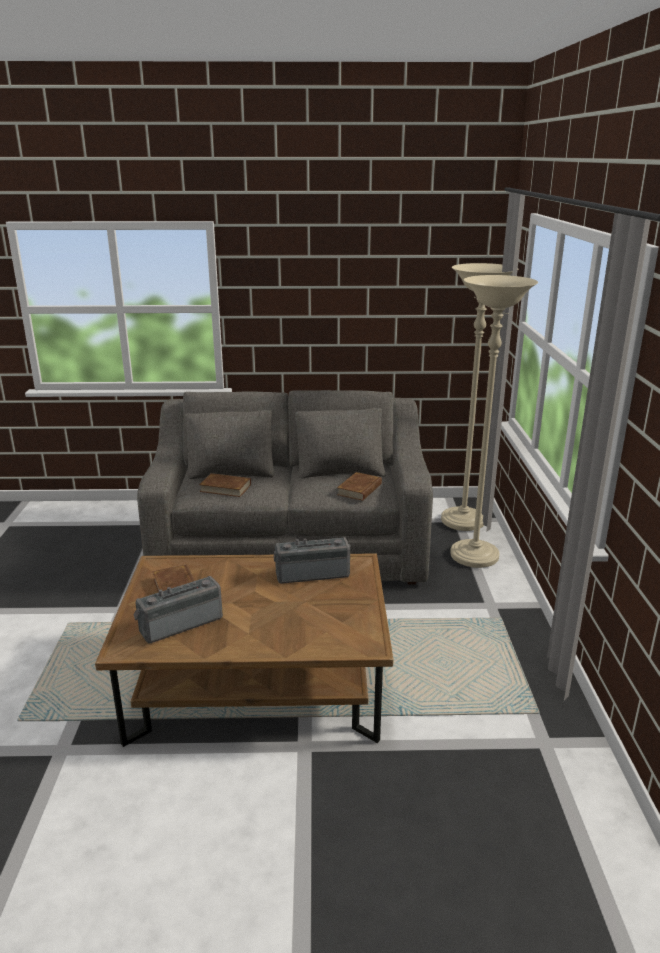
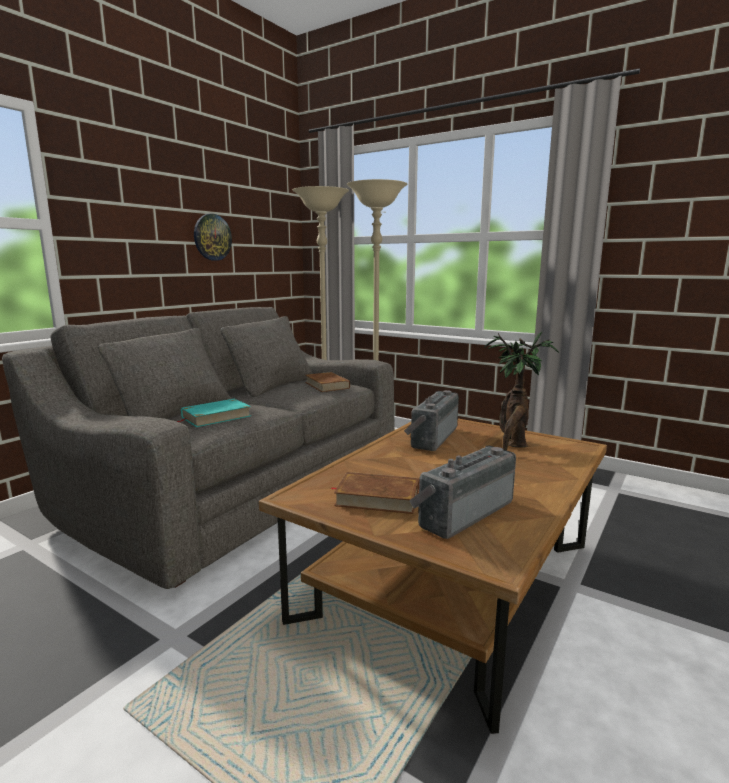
camera: 55 degrees left, 10 degrees down
(180, 623) = (462, 512): radio -> radio turned 45 degrees clockwise
(225, 488) = (216, 417): brown book -> turquoise book
(336, 612) = (512, 444): none -> potted plant
(369, 311) = (212, 237): none -> wall clock

